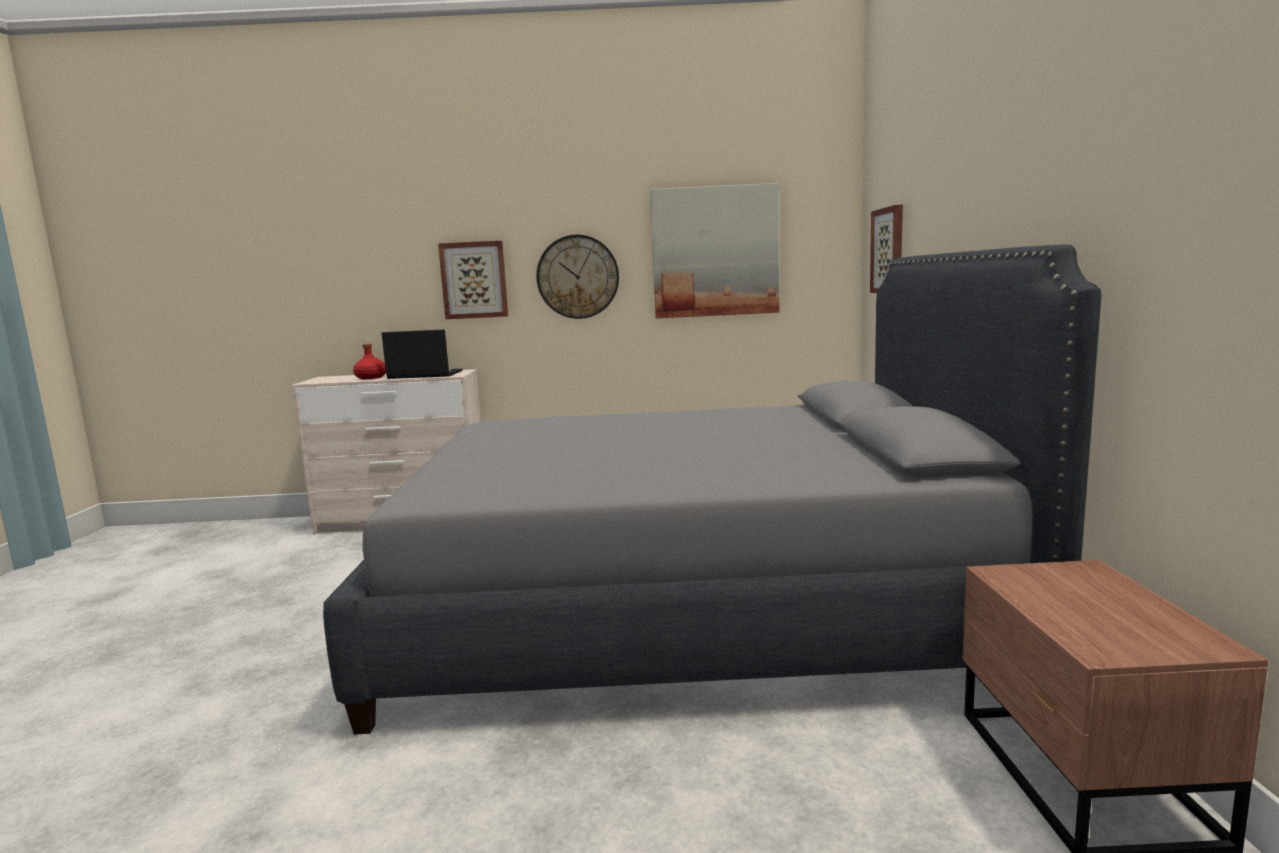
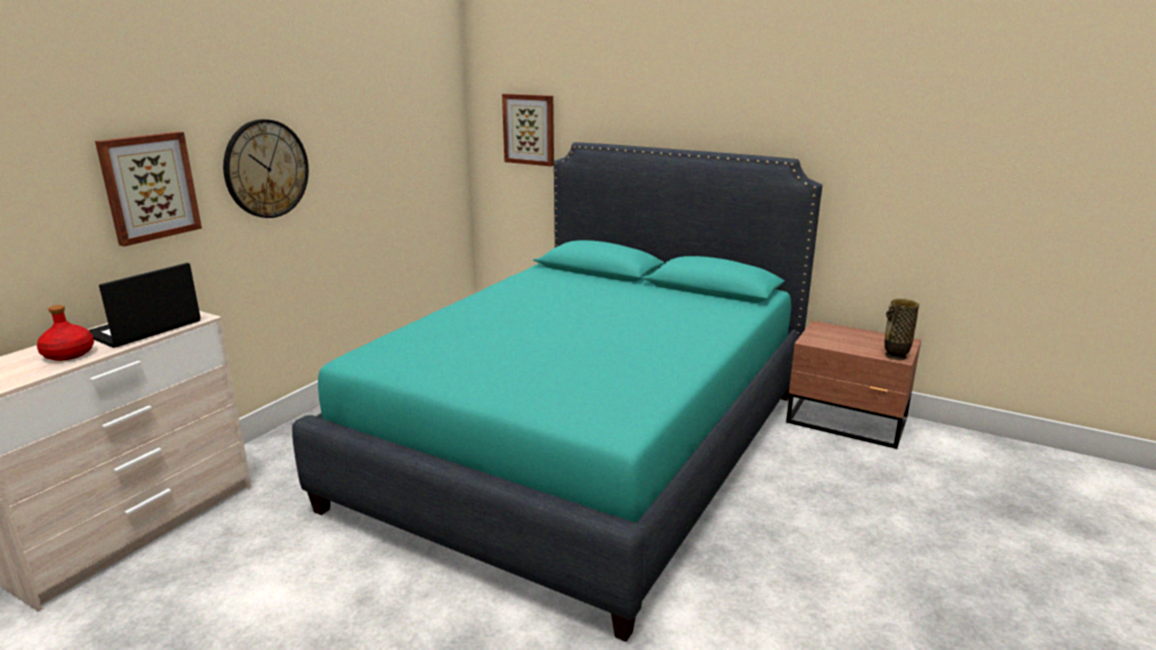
camera: 60 degrees left, 10 degrees up
(689, 607) = (586, 446): grey bed -> turquoise bed
(715, 252) = (379, 130): picture -> none
(1096, 646) = (895, 356): none -> vase

